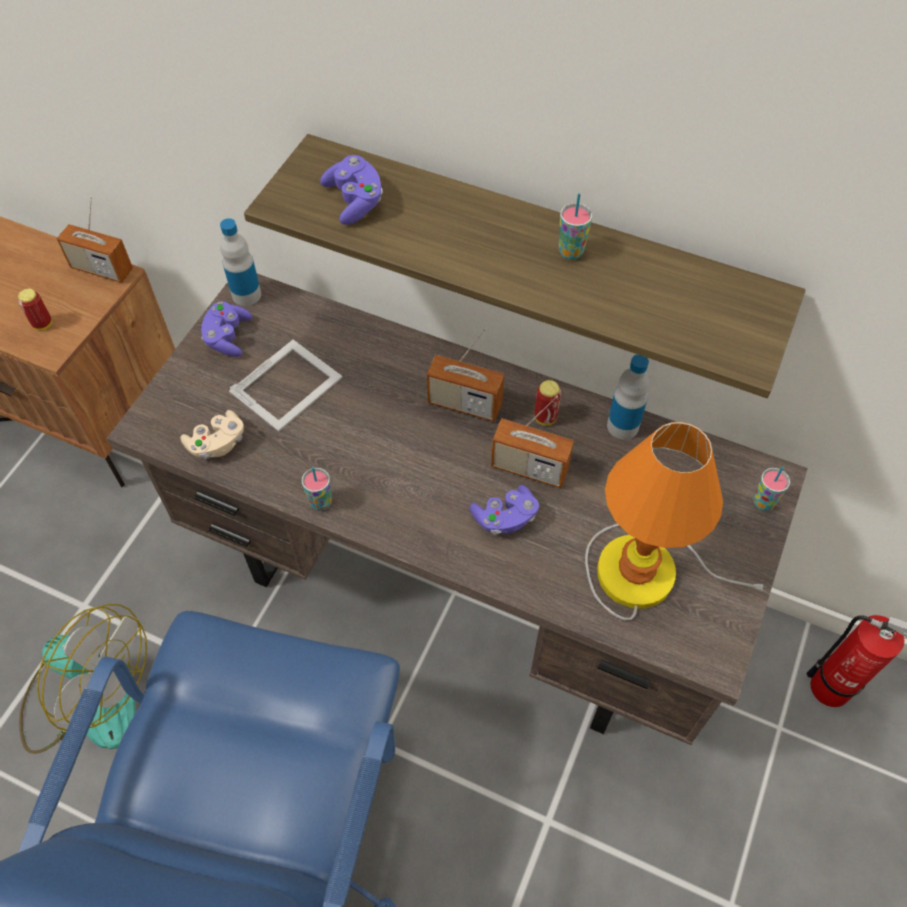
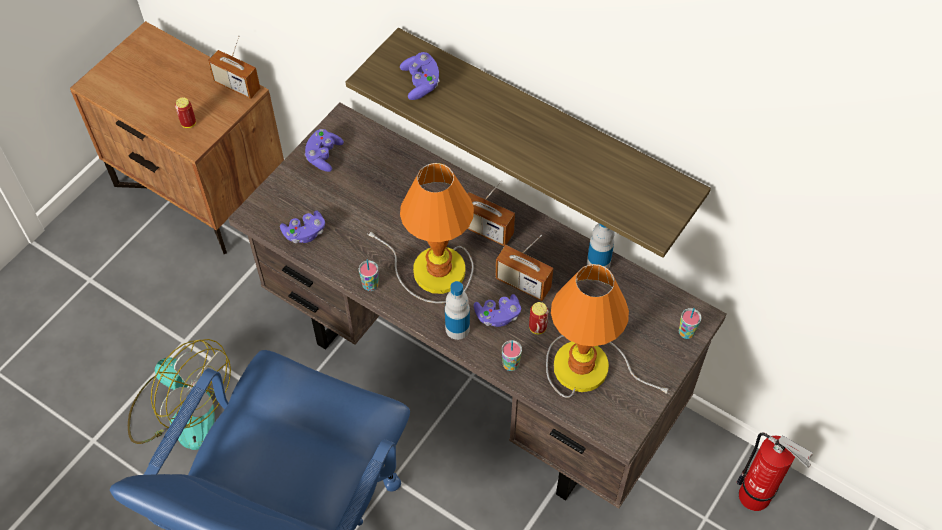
camera: 10 degrees right, 0 degrees up
(217, 443) = (304, 233): beige game controller -> purple game controller
(246, 295) = (342, 125): bottle -> bottle (457, 328)
(287, 384) = (361, 197): picture frame -> none
(403, 469) = (432, 271): none -> table lamp
(545, 417) = (543, 248): can -> can (537, 327)
(570, 252) = (558, 139): cup -> cup (510, 365)

